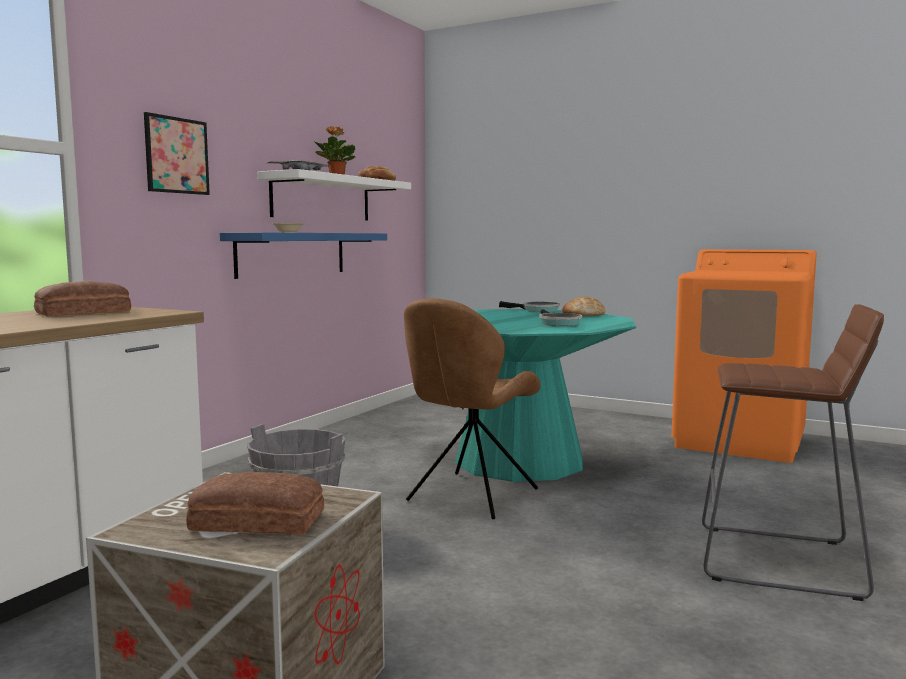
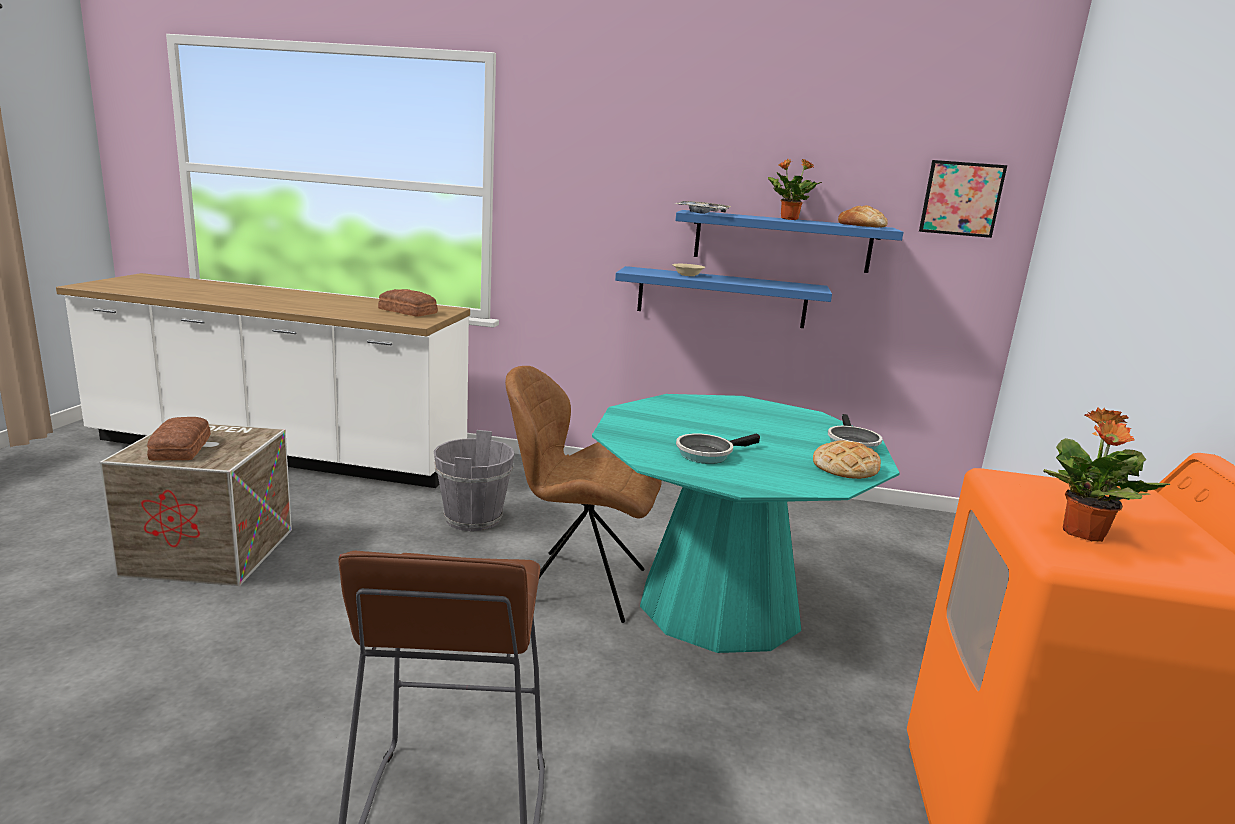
camera: 70 degrees right, 10 degrees up
(177, 155) = (585, 195): picture -> picture (961, 199)
(322, 198) = (782, 241): white shelf -> blue shelf
(764, 273) = (1082, 534): none -> potted plant

